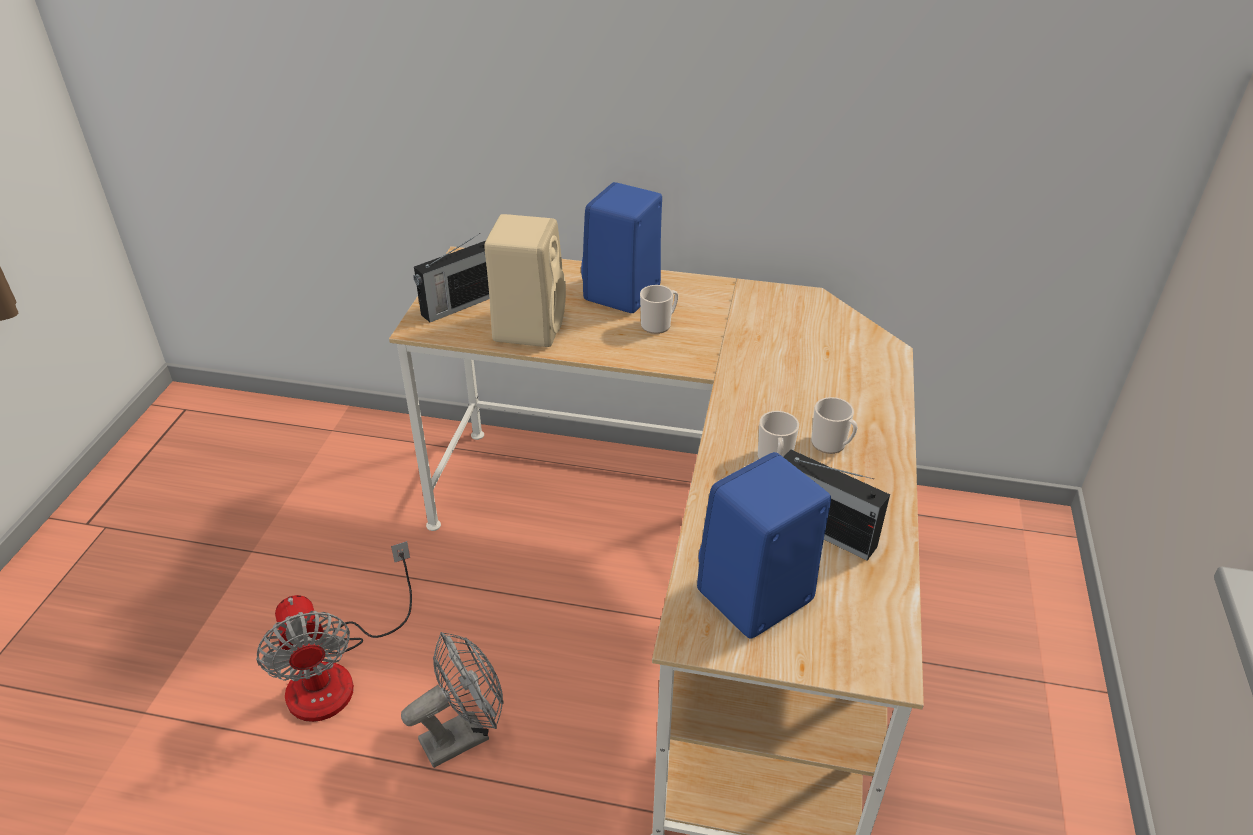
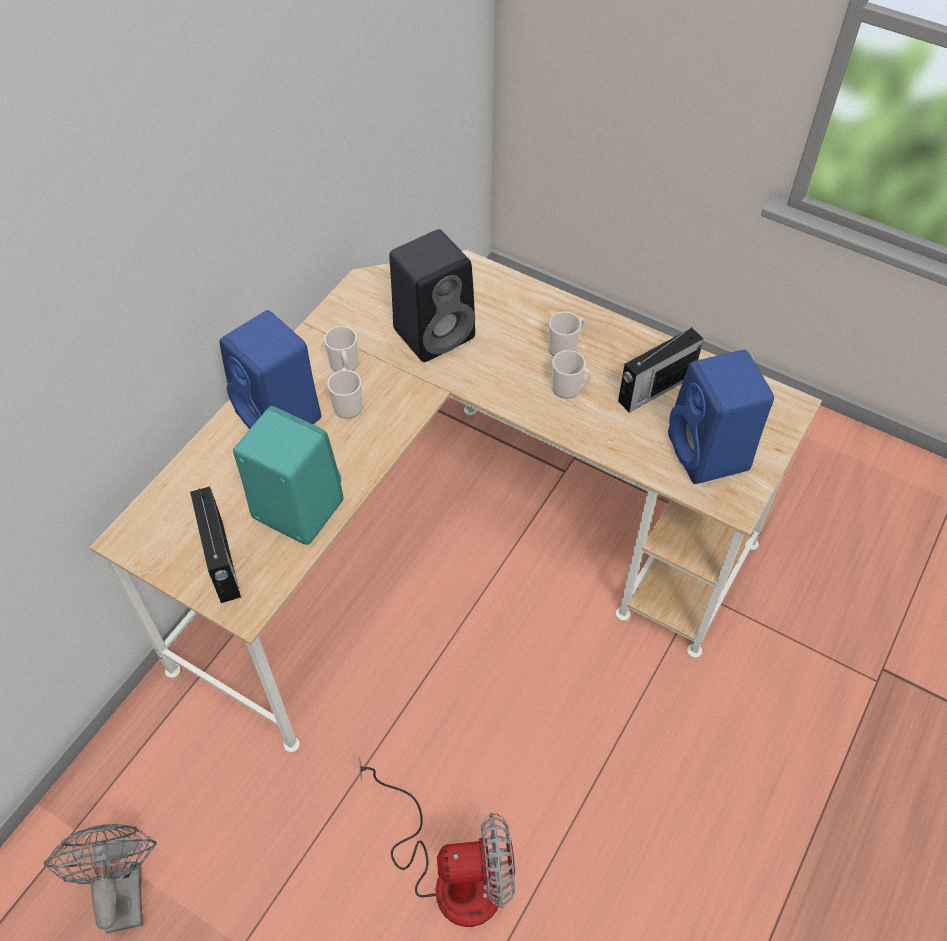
camera: 70 degrees left, 15 degrees up
(464, 734) = (557, 769): grey fan -> grey fan (123, 889)
(529, 326) = (294, 508): beige speaker -> turquoise speaker
(702, 312) = (344, 365): none -> mug
(783, 353) = (436, 332): none -> black speaker

